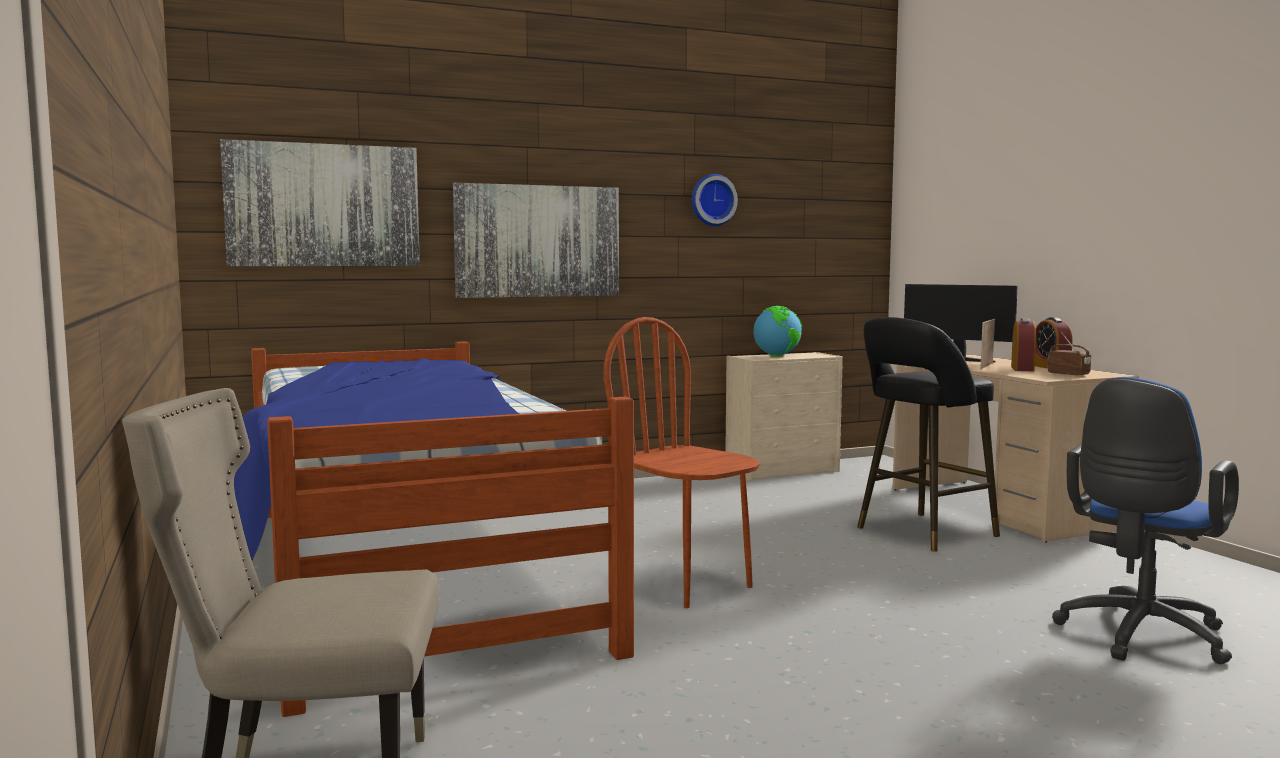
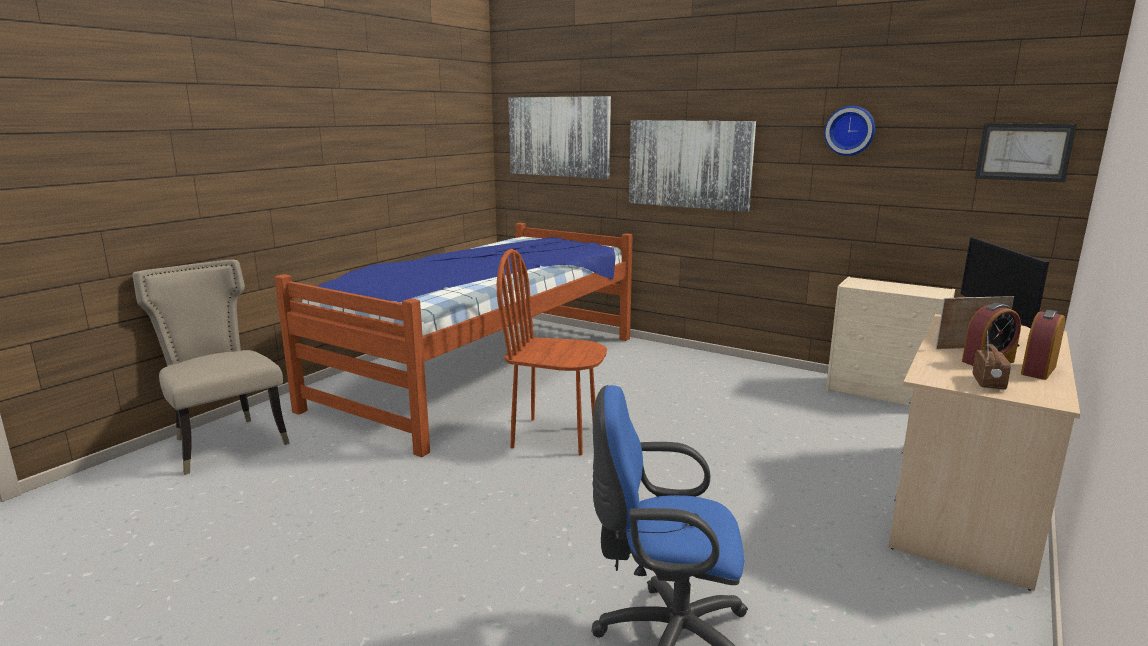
camera: 55 degrees right, 10 degrees up
(685, 584) = (555, 436): brown chair -> brown chair turned 90 degrees counterclockwise
(777, 356) = (889, 286): globe -> none
(846, 220) = (1023, 152): none -> picture
(921, 533) = (808, 485): black stool -> none

